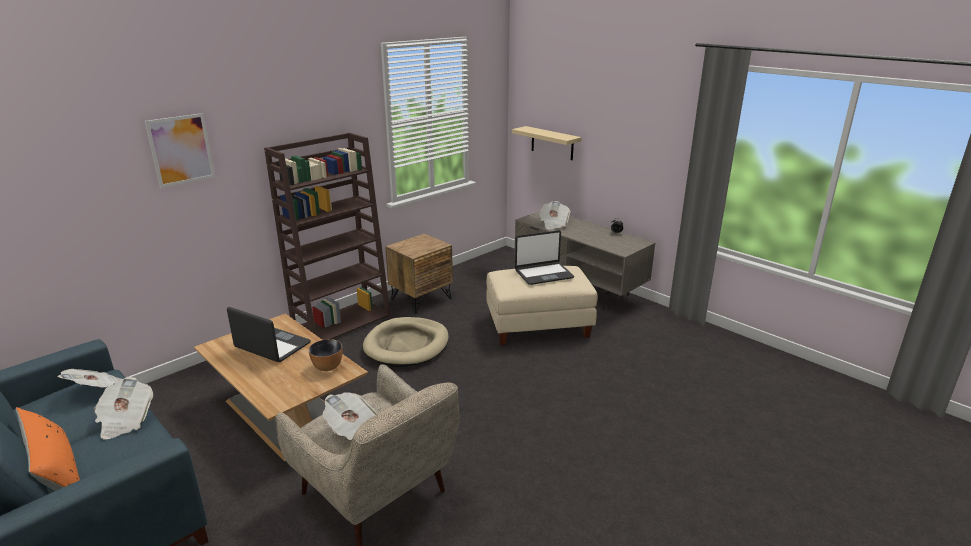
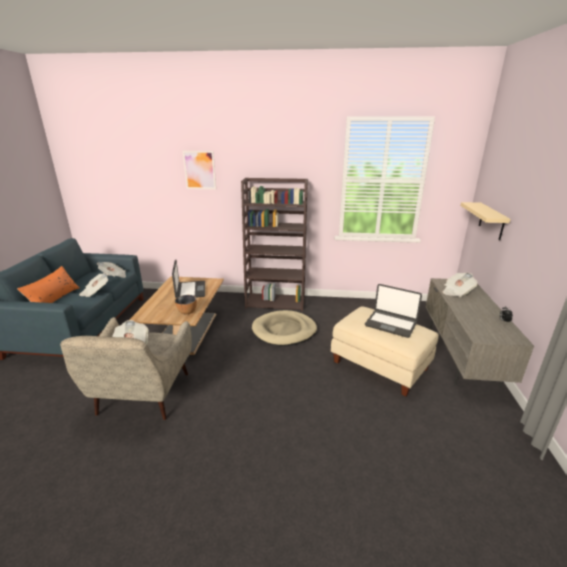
camera: 50 degrees right, 0 degrees up
(421, 299) = (335, 309): brown nightstand -> none

